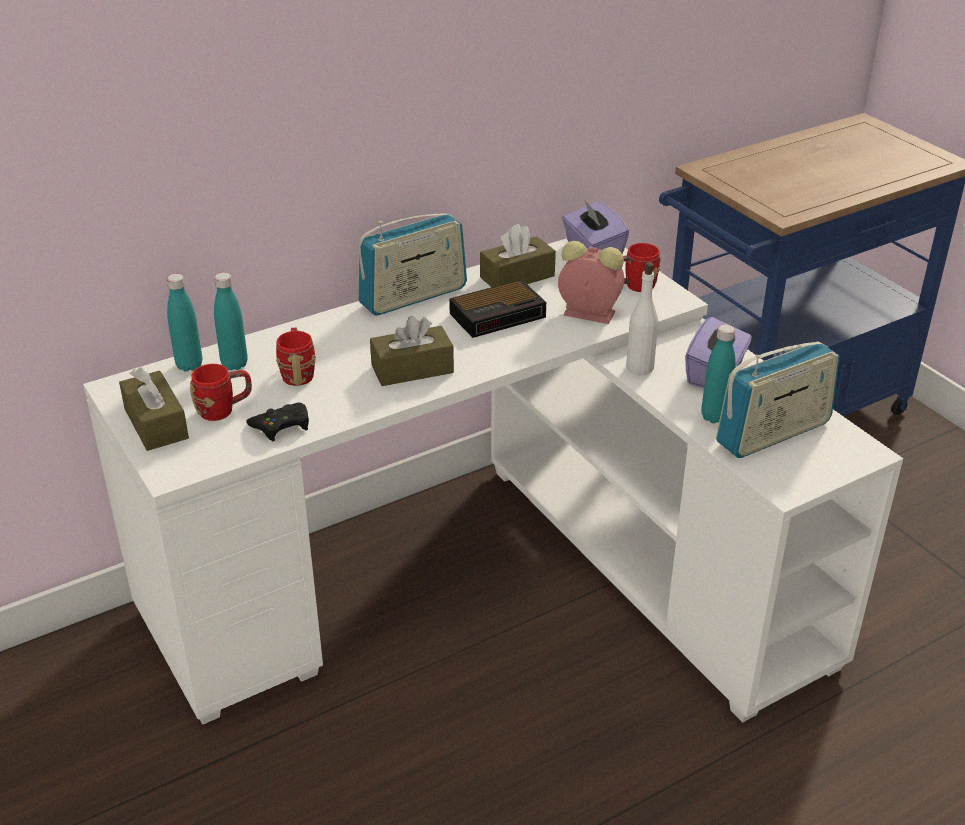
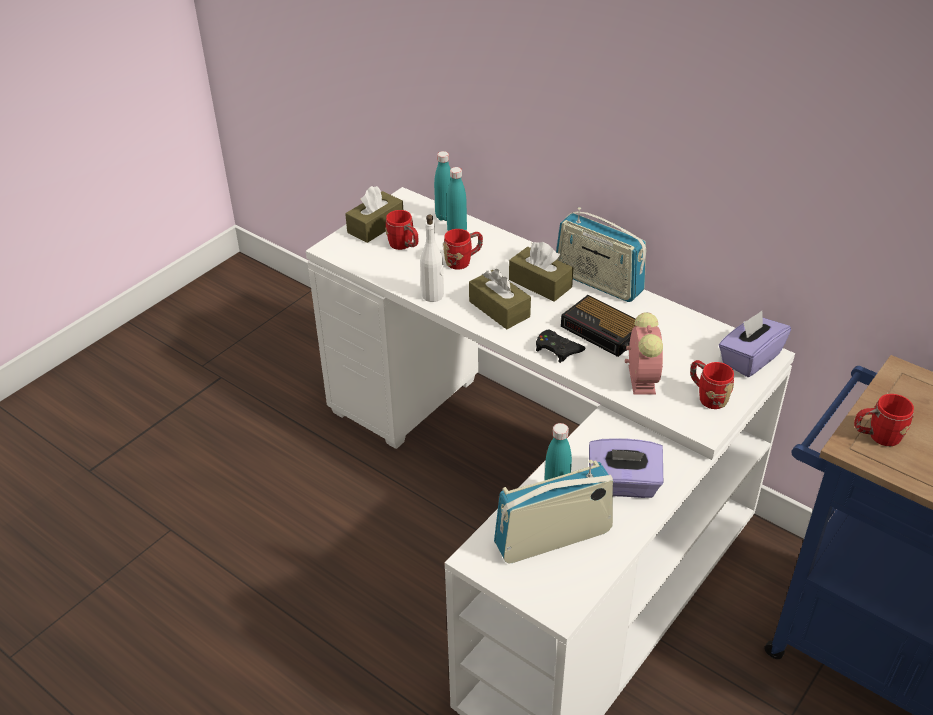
camera: 70 degrees right, 5 degrees up
(281, 426) = (399, 273): black game controller -> black game controller (557, 349)
(517, 277) = (669, 326): brown tissue box -> brown tissue box (540, 283)
(640, 367) = (602, 435): white bottle -> white bottle (433, 295)
(773, 433) = (553, 538): radio -> radio turned 120 degrees clockwise
(775, 201) = (877, 436): none -> red mug

